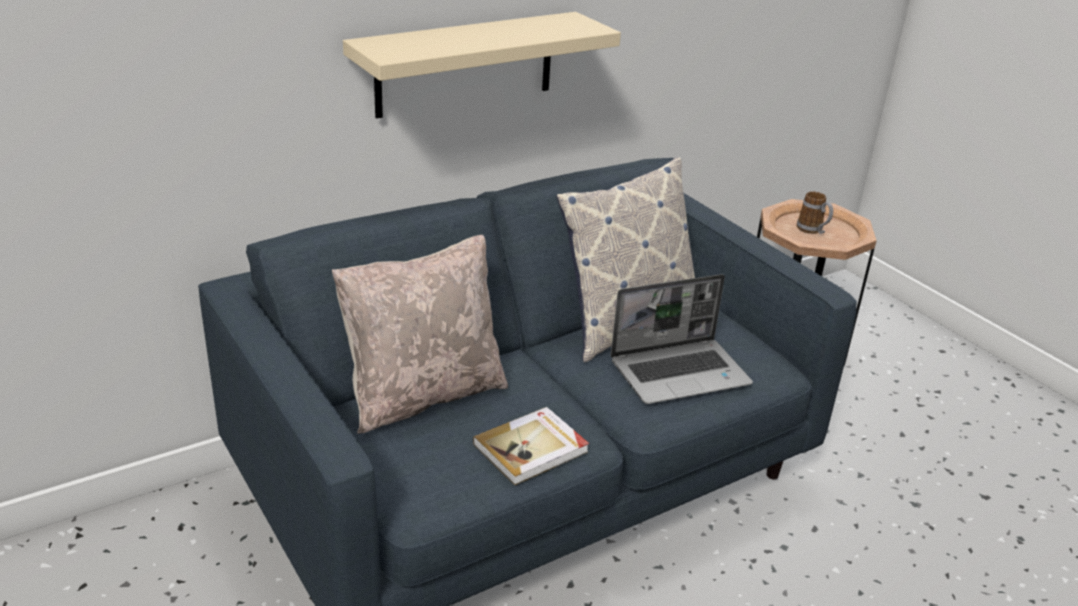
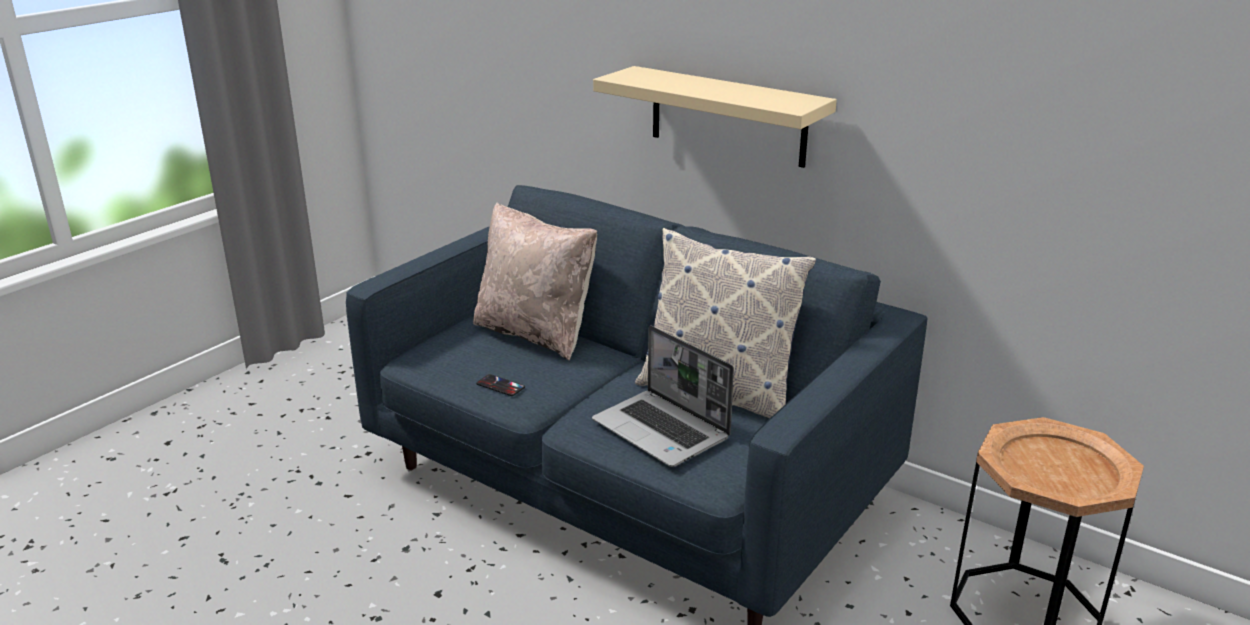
camera: 70 degrees right, 5 degrees down
(532, 448) = (500, 386): book -> phone
(813, 230) = (1053, 464): mug -> none

